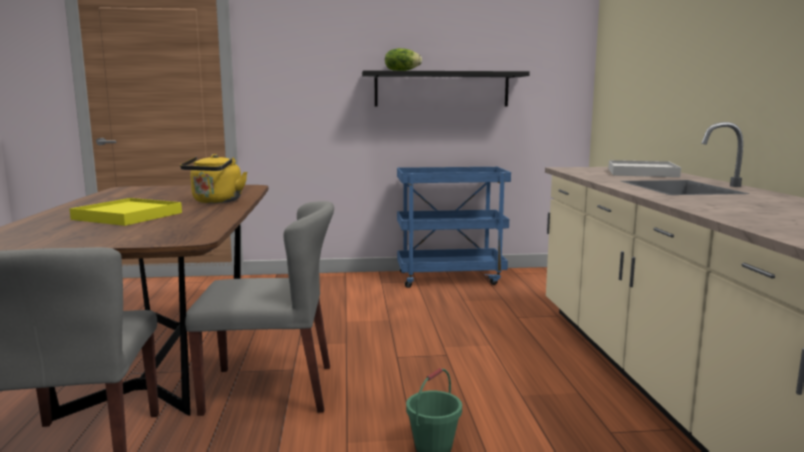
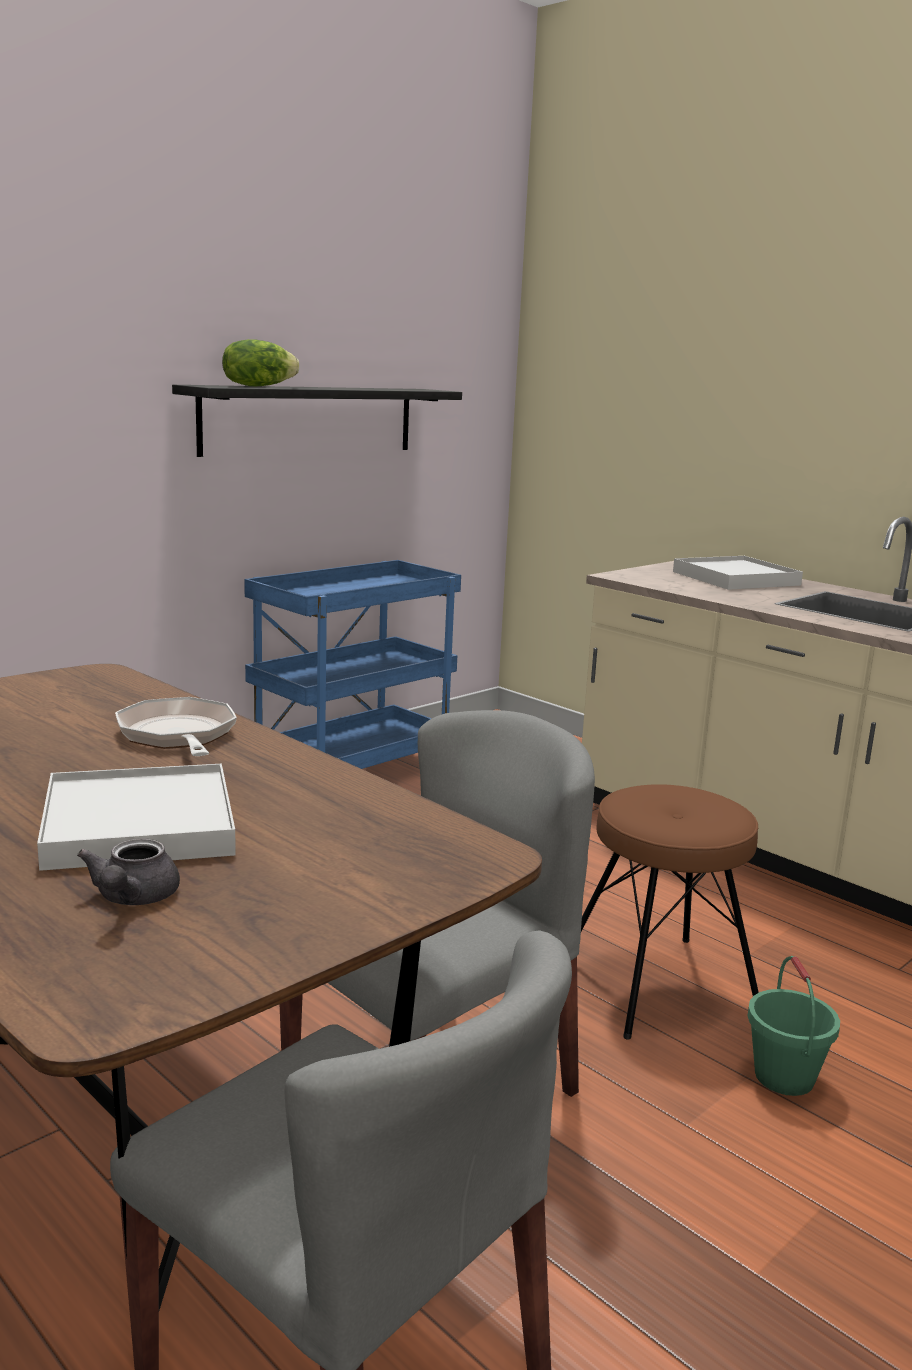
camera: 40 degrees left, 5 degrees up
(67, 228) = (132, 899): none -> grey teapot
(128, 216) = (138, 824): yellow tray -> white tray
(216, 201) = (178, 736): yellow kettle -> frying pan
(441, 390) = (659, 986): none -> brown stool

